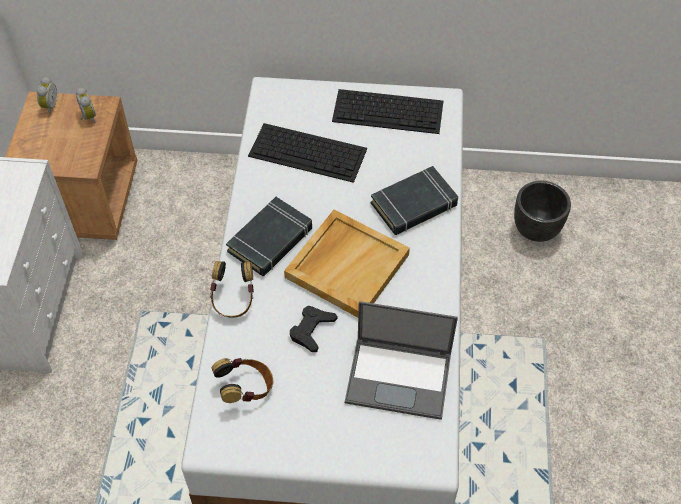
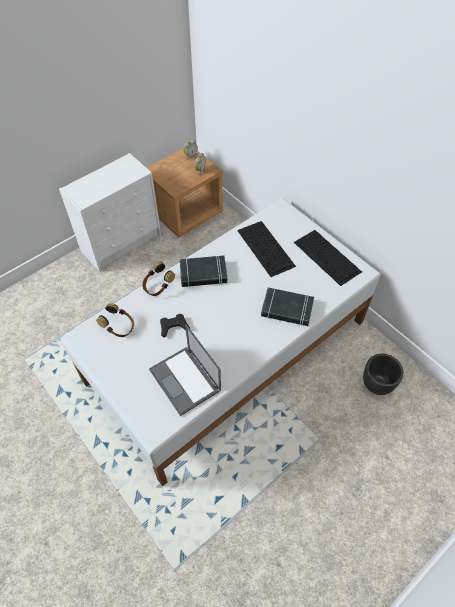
camera: 45 degrees right, 0 degrees up
(347, 265) = (222, 311): beige tray -> none

